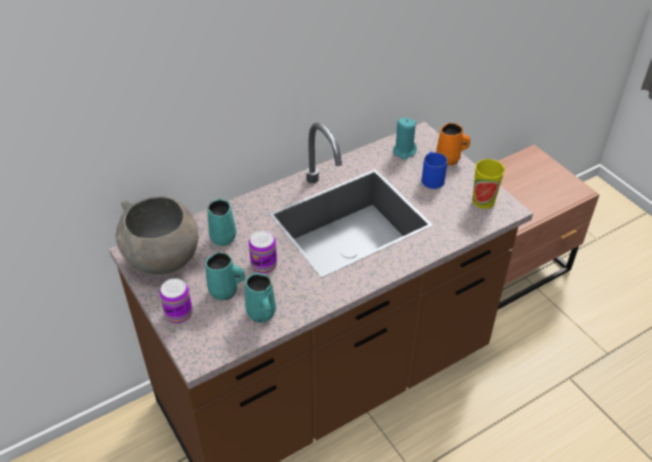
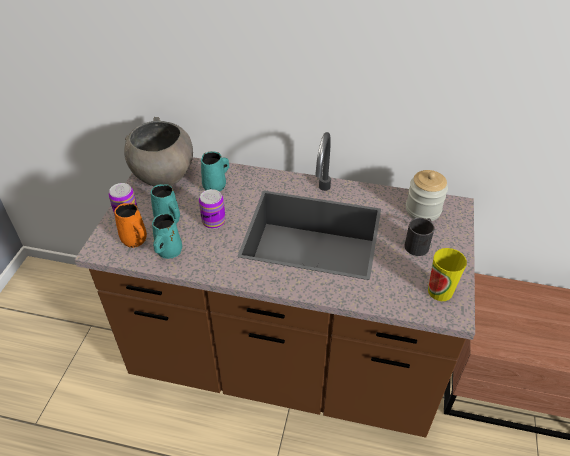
camera: 45 degrees right, 0 degrees up
(404, 151) = (423, 210): turquoise candle -> jar
(431, 177) = (419, 243): blue mug -> black mug
(449, 159) = (455, 239): orange mug -> orange mug (135, 240)

